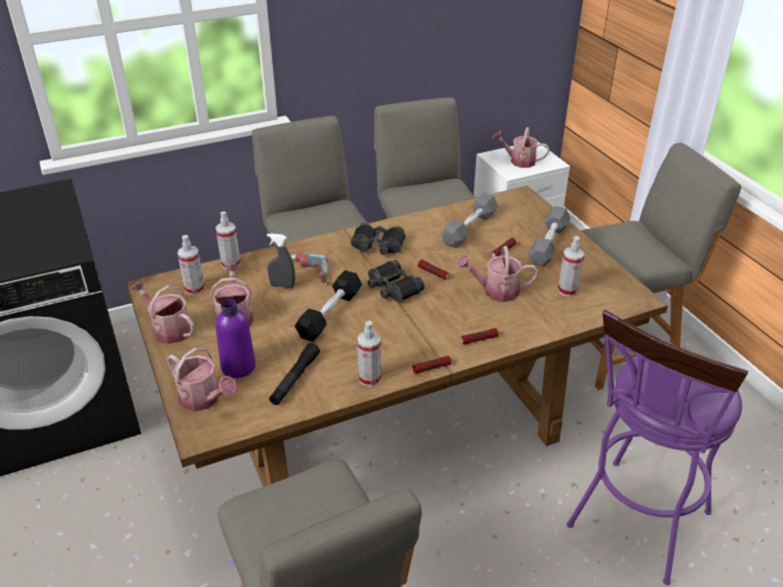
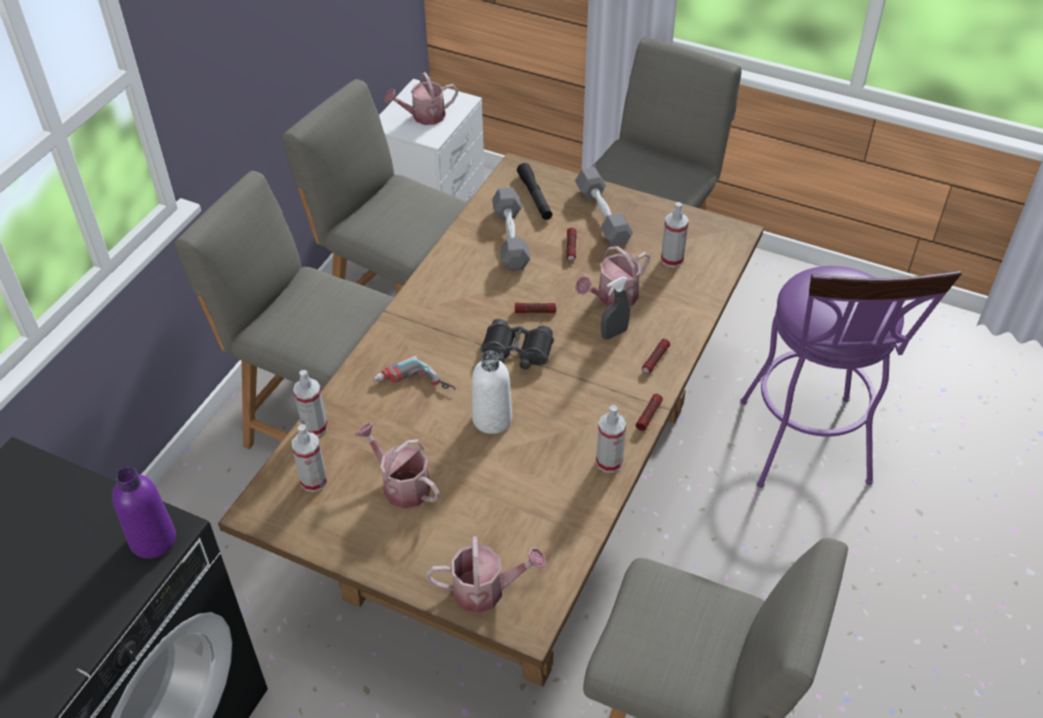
camera: 40 degrees left, 10 degrees up
(168, 329) = (348, 544): watering can -> none
(238, 367) = (475, 534): purple bottle -> purple bottle (153, 540)
(282, 286) = (404, 418): grey spray bottle -> grey spray bottle (614, 333)
(295, 379) = (544, 509): black flashlight -> black flashlight (535, 197)
(330, 314) = (492, 419): black dumbbell -> white bottle
(377, 246) = (444, 311): black binoculars -> none

